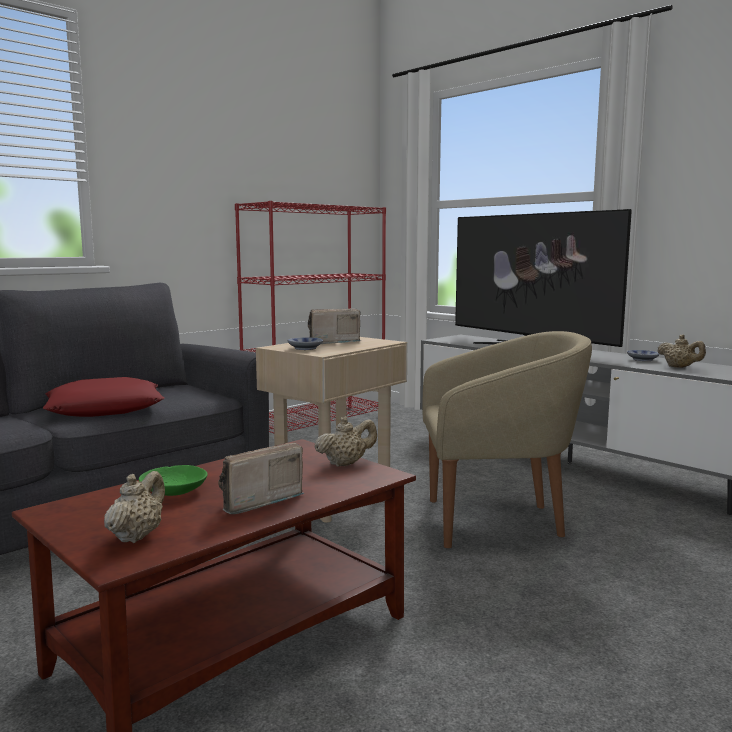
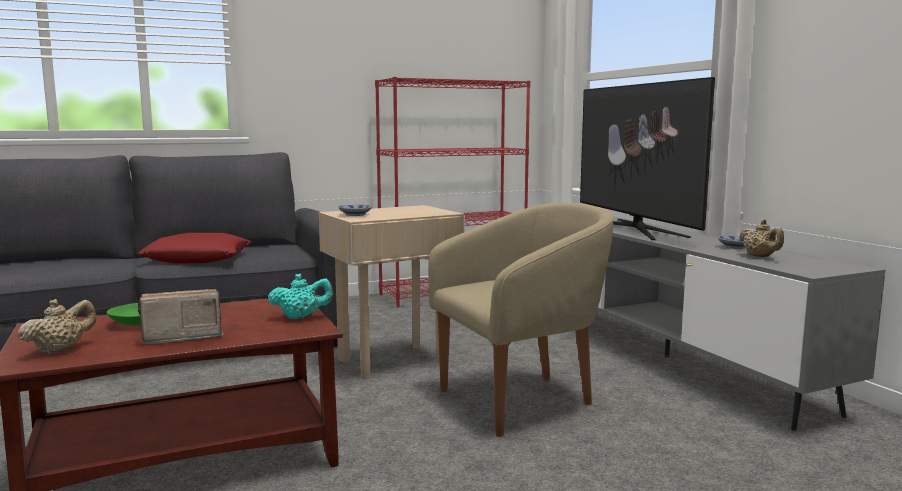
camera: 20 degrees right, 0 degrees up
(331, 342) = (393, 210): radio -> none
(346, 464) = (301, 317): beige teapot -> turquoise teapot
(497, 521) = (521, 400): beige armchair -> beige armchair turned 45 degrees counterclockwise

